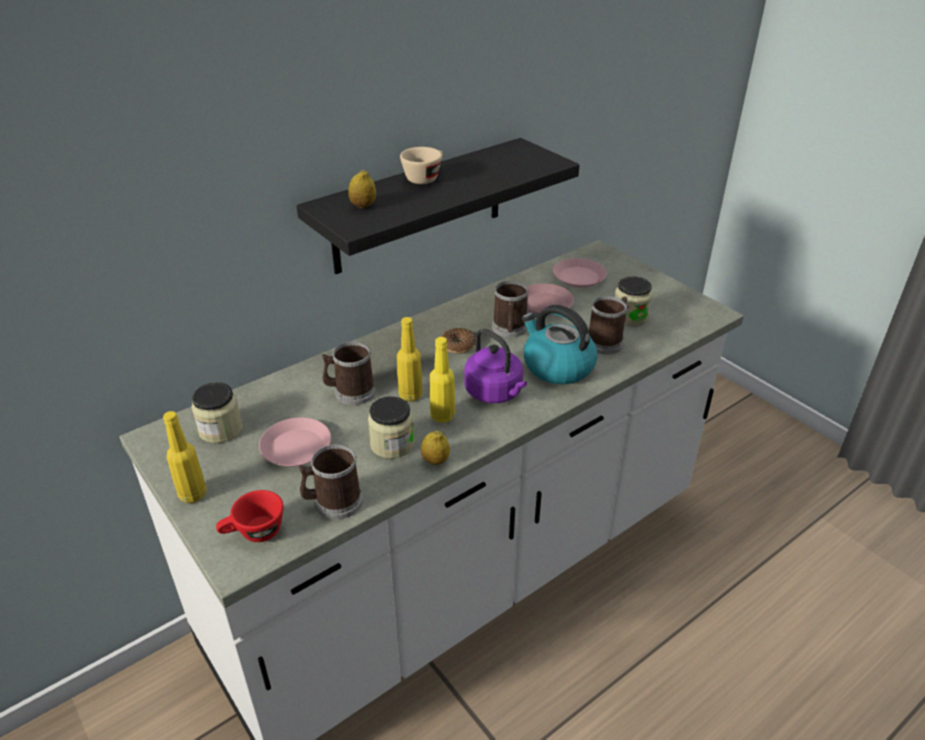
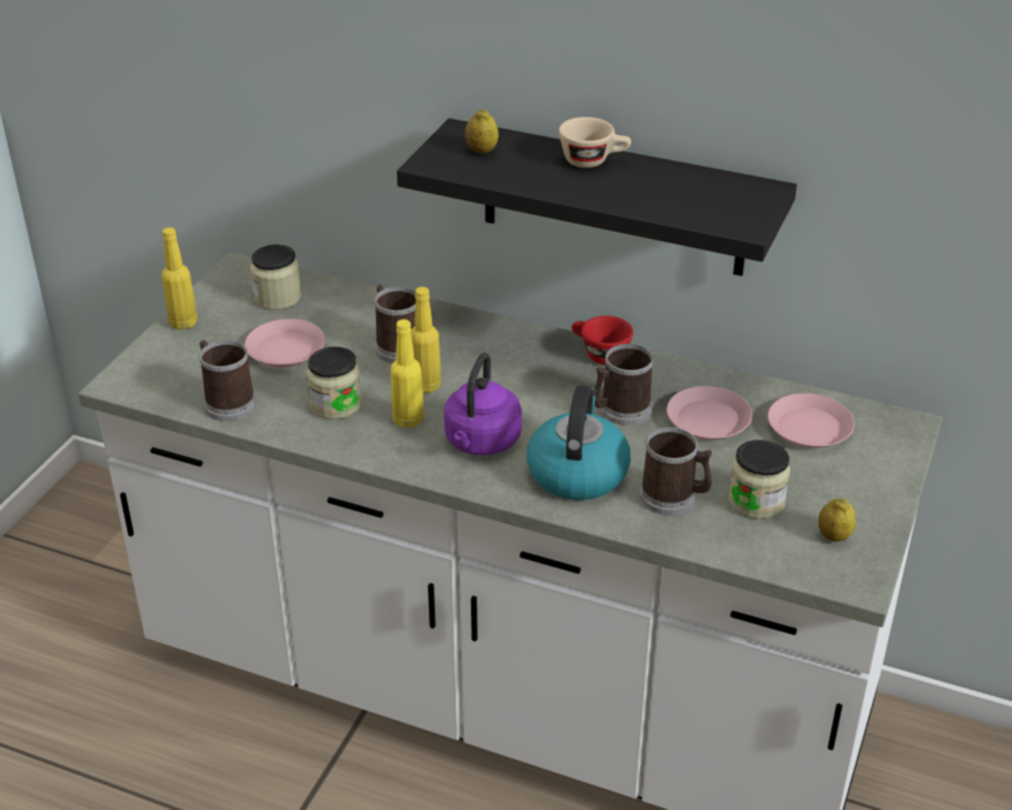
camera: 60 degrees right, 0 degrees up
(254, 533) = (158, 376): red cup -> red cup (599, 354)
(435, 460) = (332, 441): lemon -> lemon (834, 536)
(458, 346) = (547, 384): donut -> none

